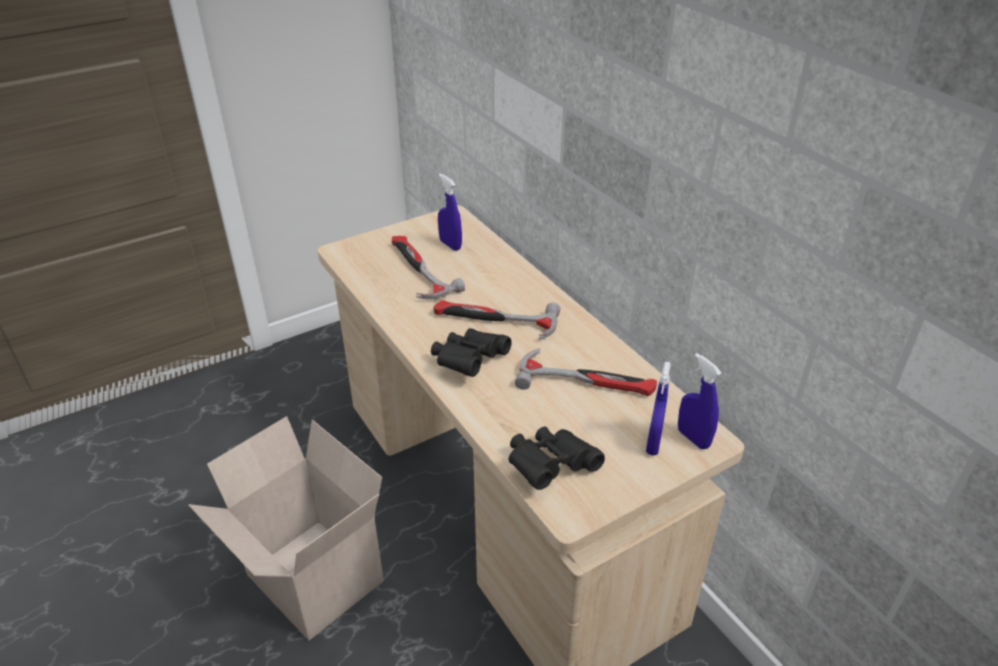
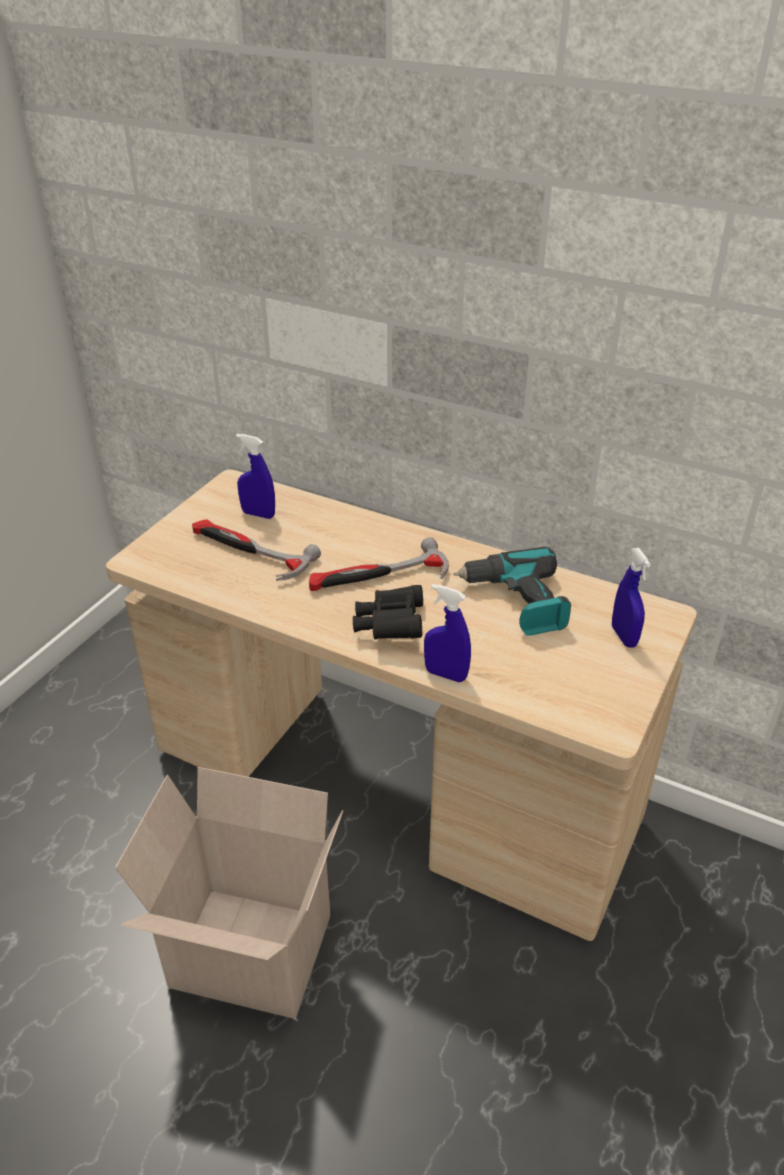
camera: 30 degrees left, 0 degrees up
(550, 467) = (557, 695): black binoculars -> none
(586, 380) = (517, 602): hammer -> power drill
(693, 438) = (651, 619): blue spray bottle -> blue spray bottle (445, 674)

